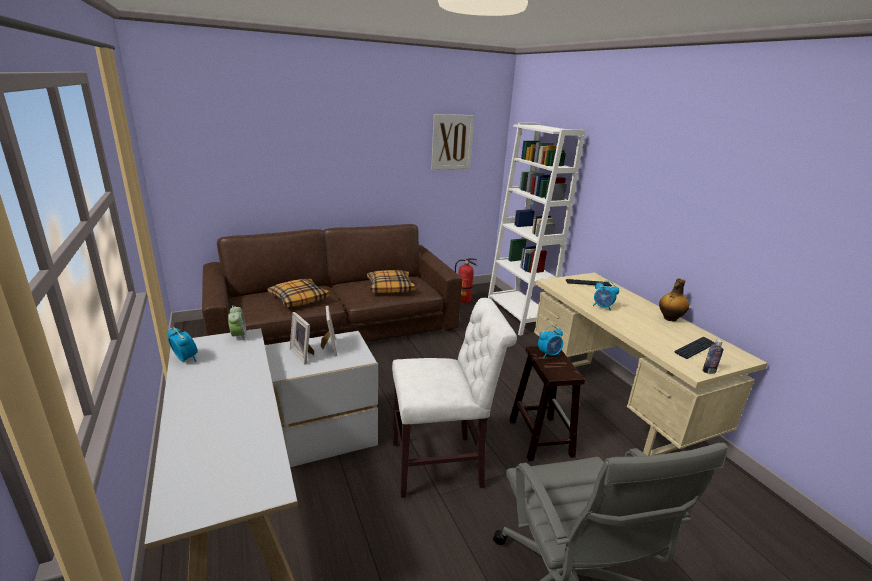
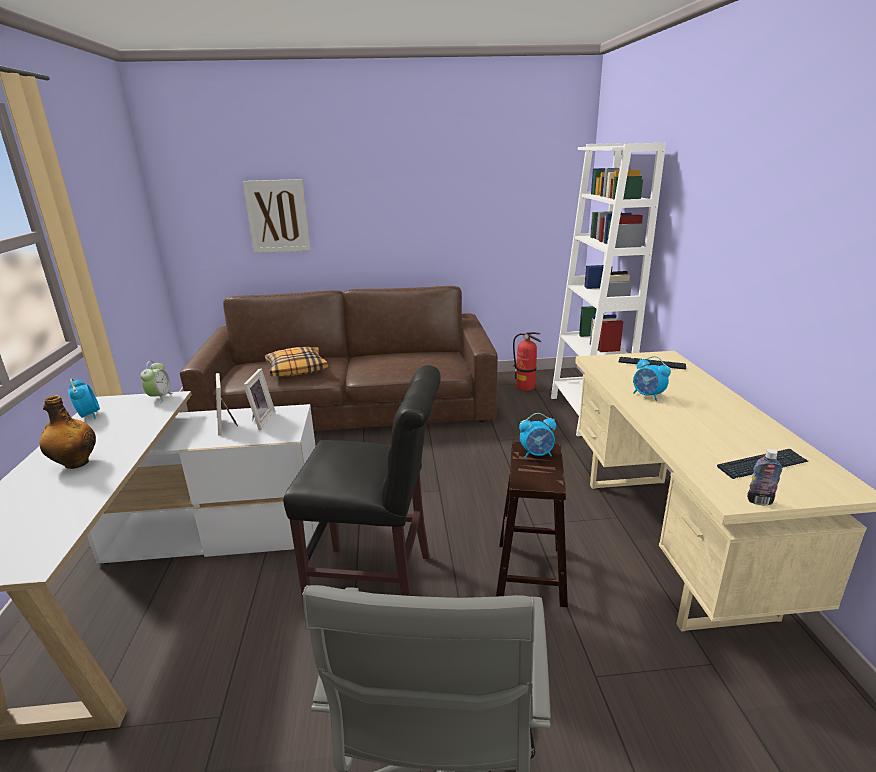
camera: 20 degrees right, 0 degrees up
(390, 287) = (409, 362): pillow -> none
(442, 465) = (378, 584): white chair -> black chair
(452, 142) = (511, 180): picture -> picture (277, 216)
(669, 318) = (750, 419): bottle -> bottle (75, 463)

